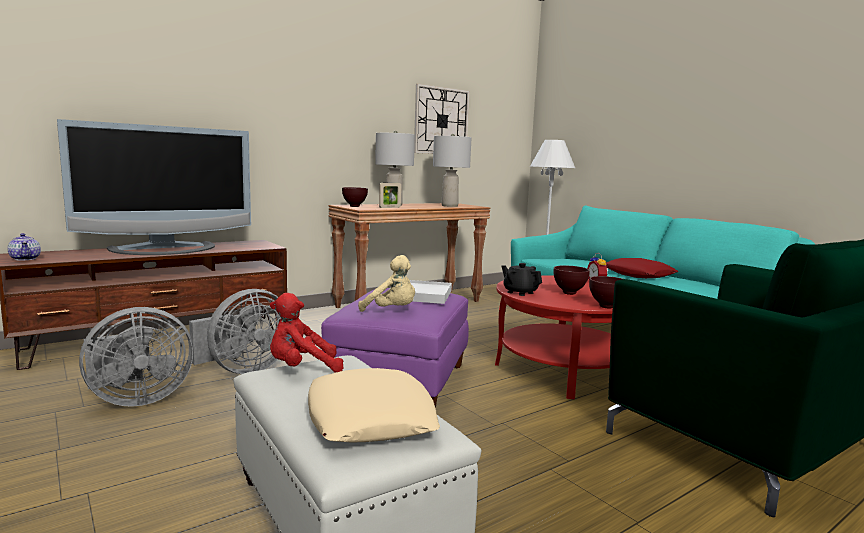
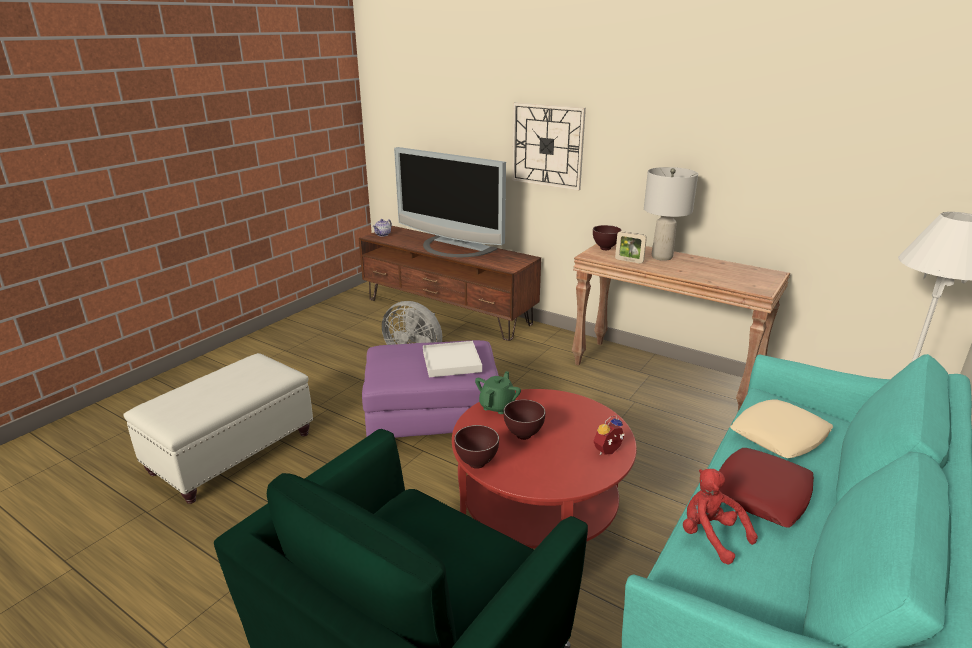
camera: 70 degrees right, 15 degrees up
(136, 399) = (350, 344): grey fan -> none
(302, 369) = (265, 366): red plush toy -> red plush toy (710, 536)
(370, 418) = (196, 403): beige pillow -> beige pillow (779, 435)
(392, 311) = (392, 362): beige plush toy -> none
(441, 121) = (786, 153): wall clock -> wall clock (547, 146)
(449, 206) = (724, 278): grey table lamp -> none
(520, 292) = (497, 406): black teapot -> green teapot

